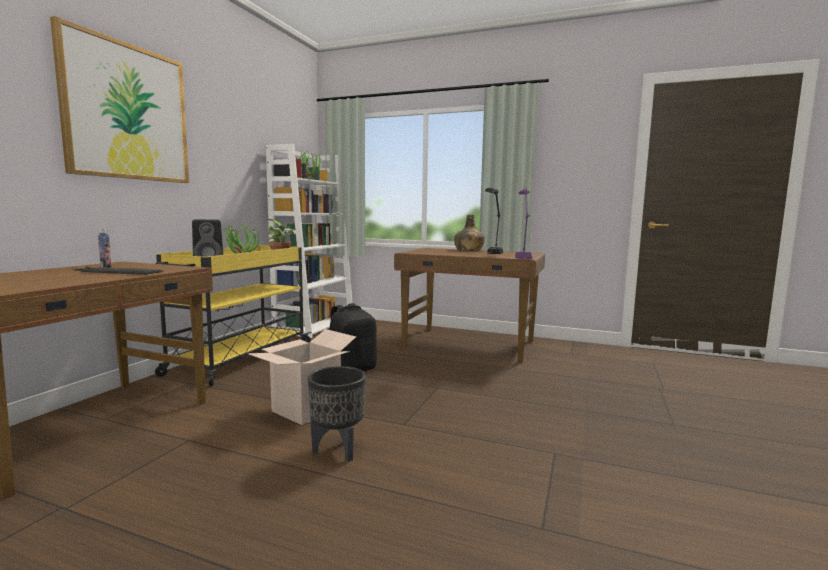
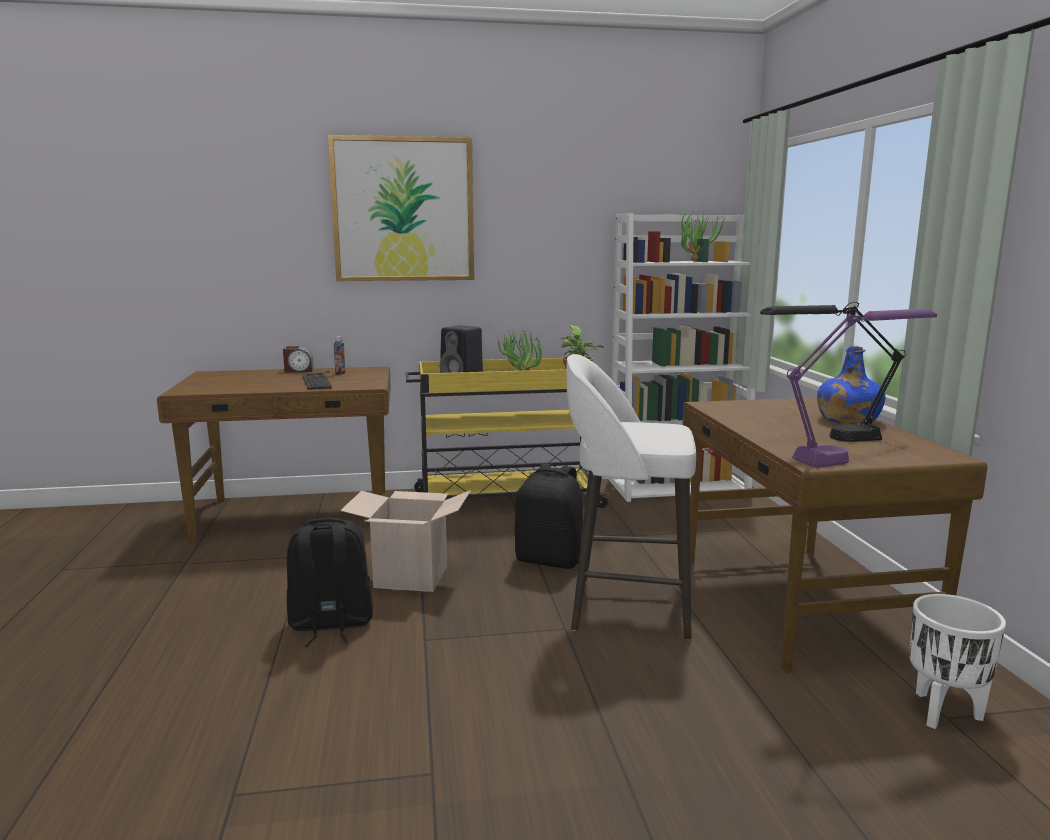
camera: 60 degrees right, 5 degrees up
(42, 270) = (299, 371): none -> alarm clock
(337, 451) = (330, 624): black planter -> black backpack
(432, 370) = (626, 607): none -> white stool
(468, 250) = (847, 420): green bottle -> blue bottle
(567, 353) = (944, 712): none -> white planter

